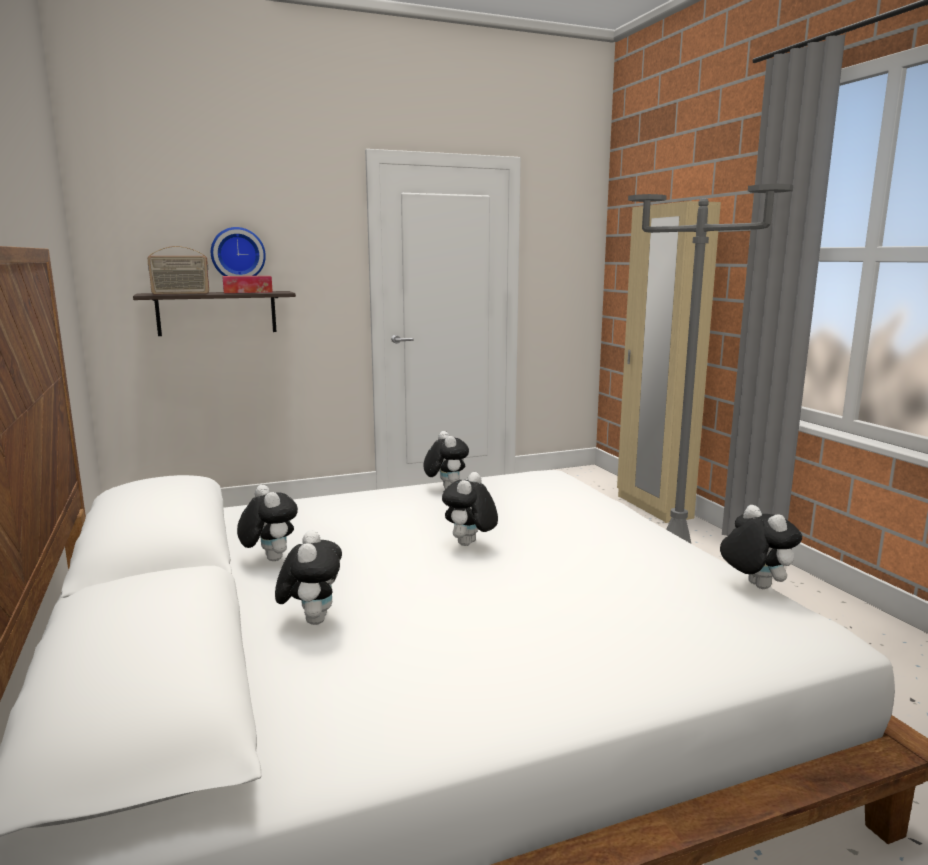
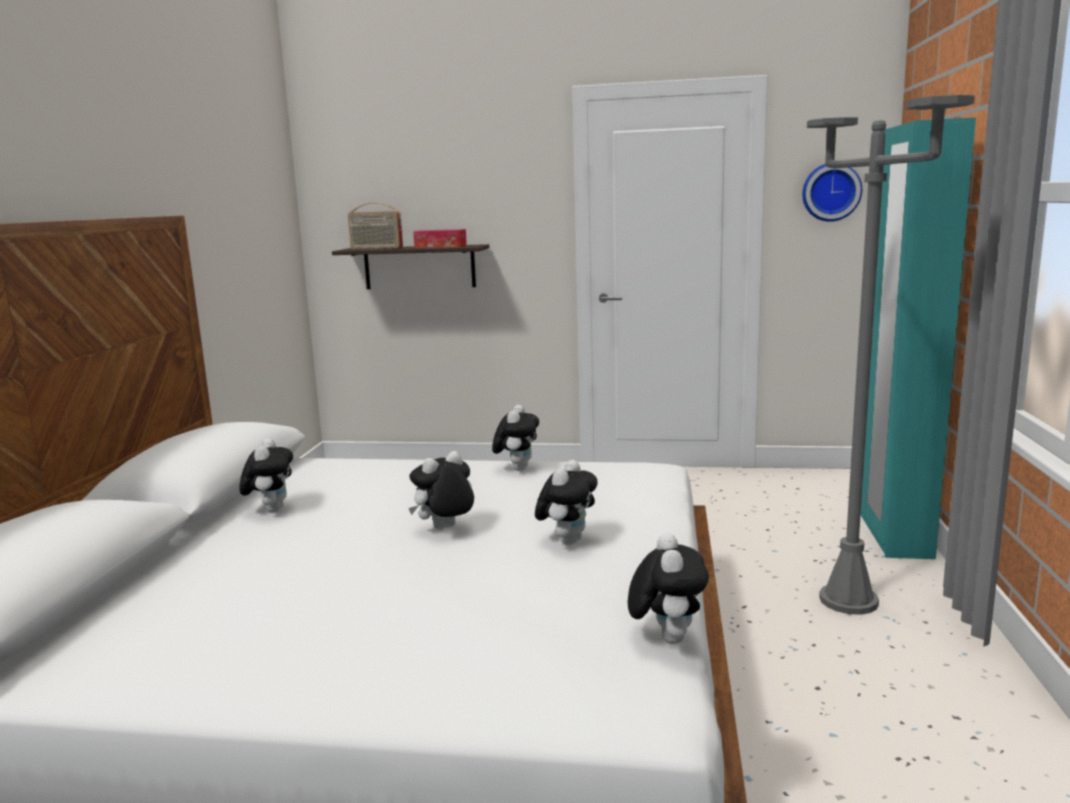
camera: 30 degrees right, 0 degrees up
(238, 254) = (439, 207): wall clock -> wall clock (831, 192)
(312, 619) = (221, 568): plush toy -> plush toy (567, 540)
(653, 507) = (892, 535): beige wardrobe -> turquoise wardrobe

